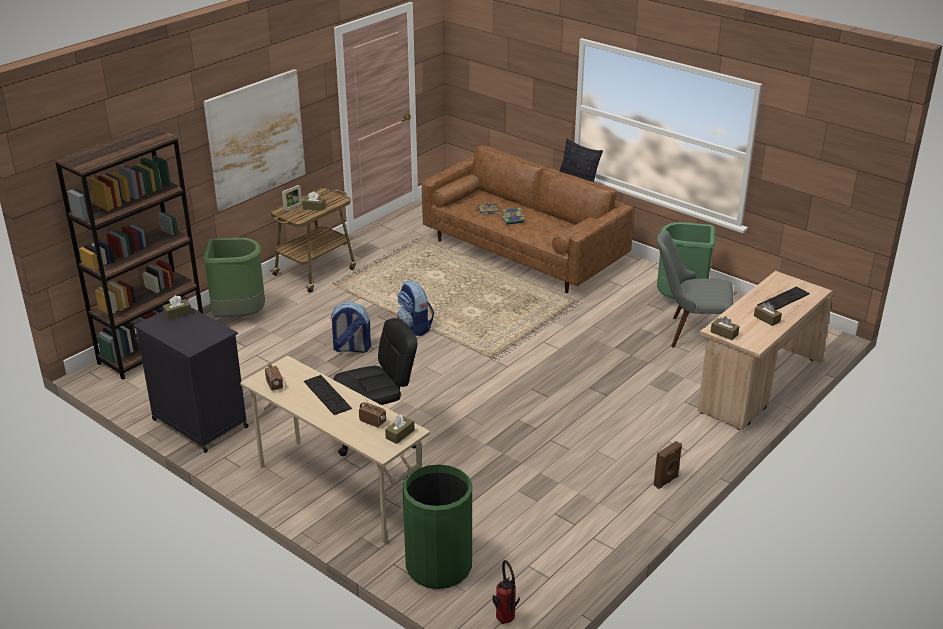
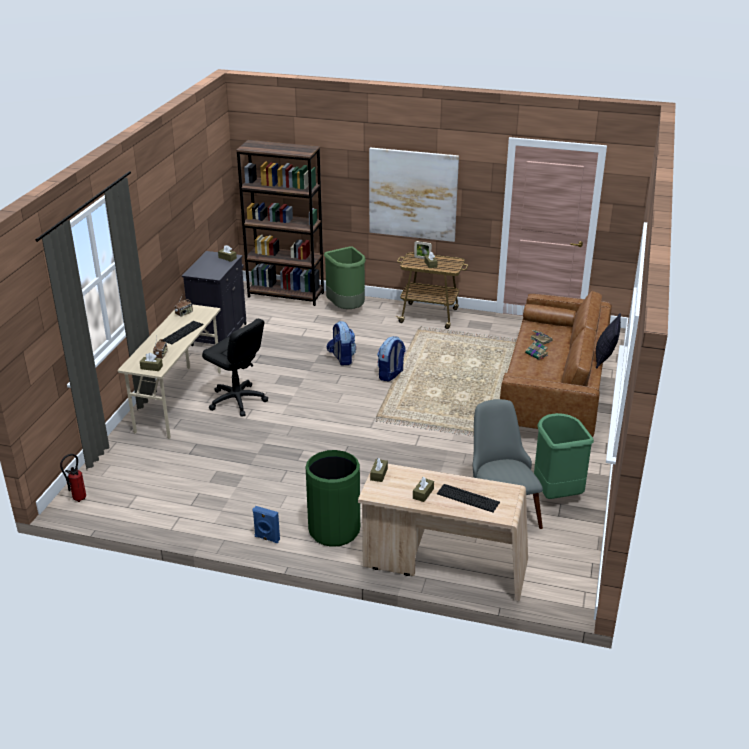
camera: 65 degrees right, 0 degrees up
(439, 566) = (121, 459): green trash can -> green trash can (334, 530)
(666, 481) = (267, 538): brown speaker -> blue speaker

